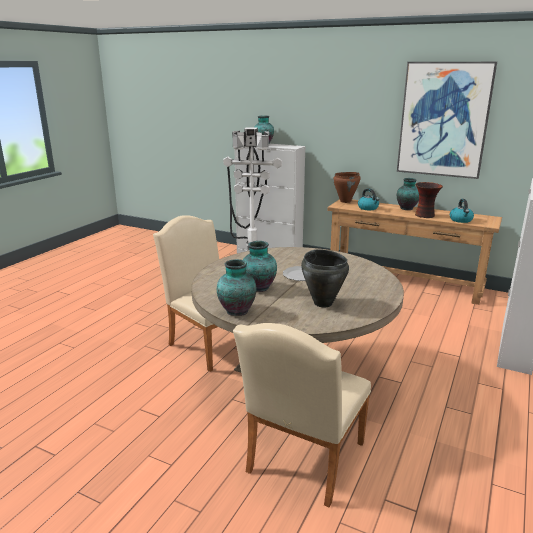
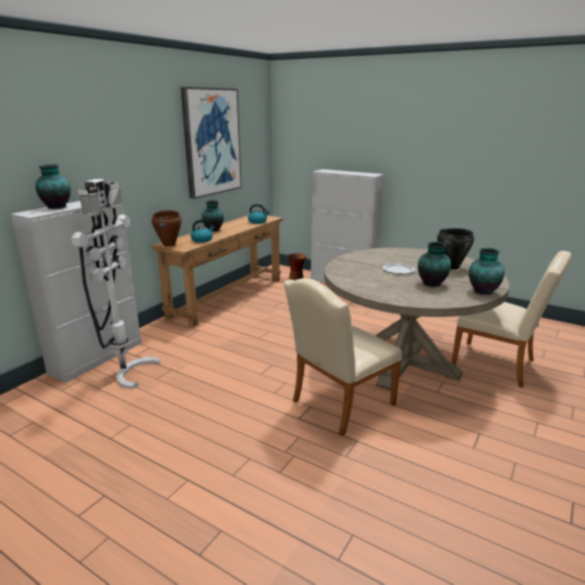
camera: 85 degrees left, 0 degrees up
(425, 215) = (239, 228): vase -> vase (296, 279)

